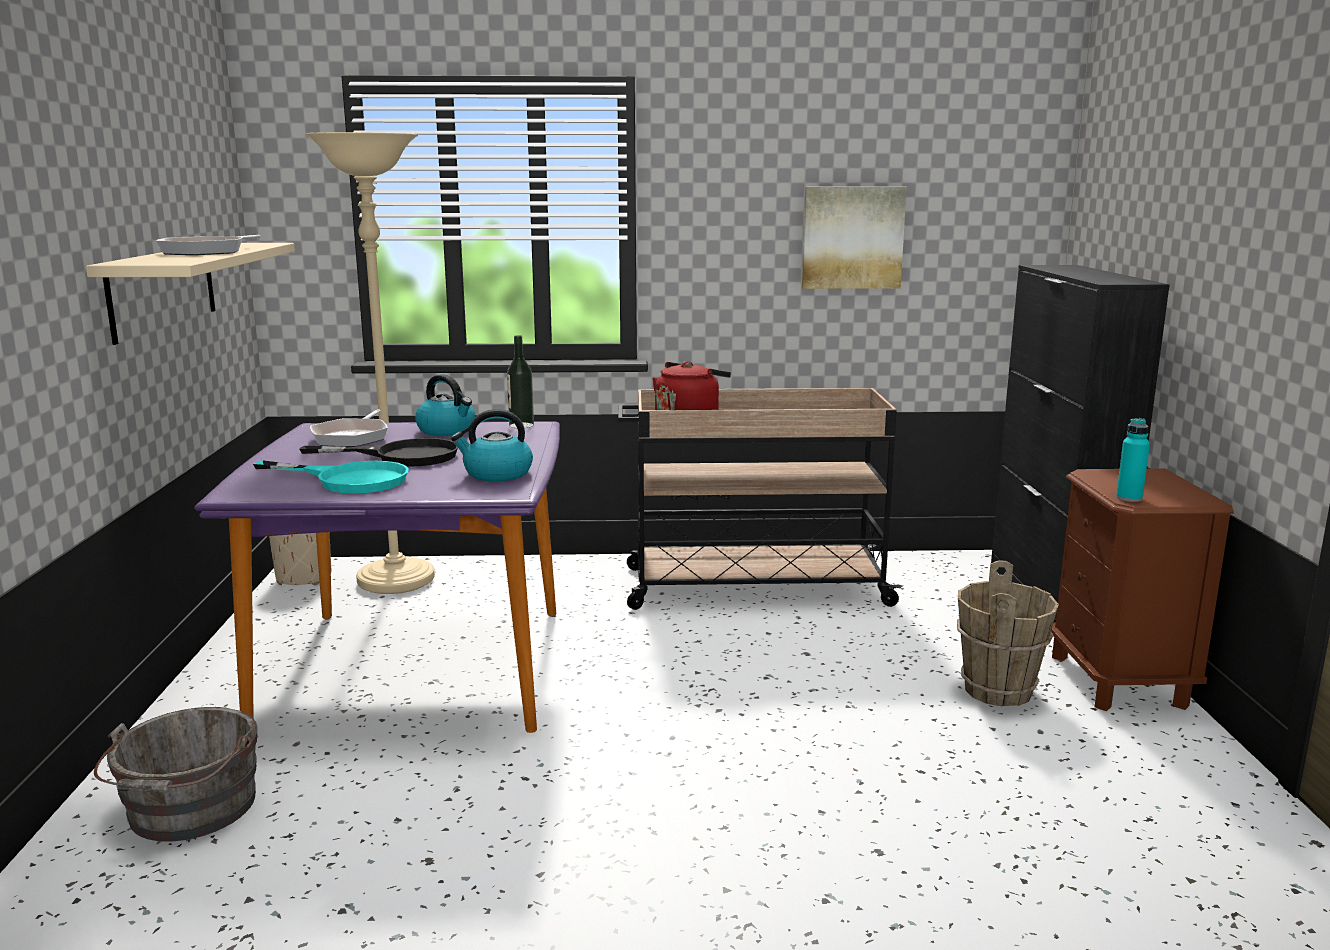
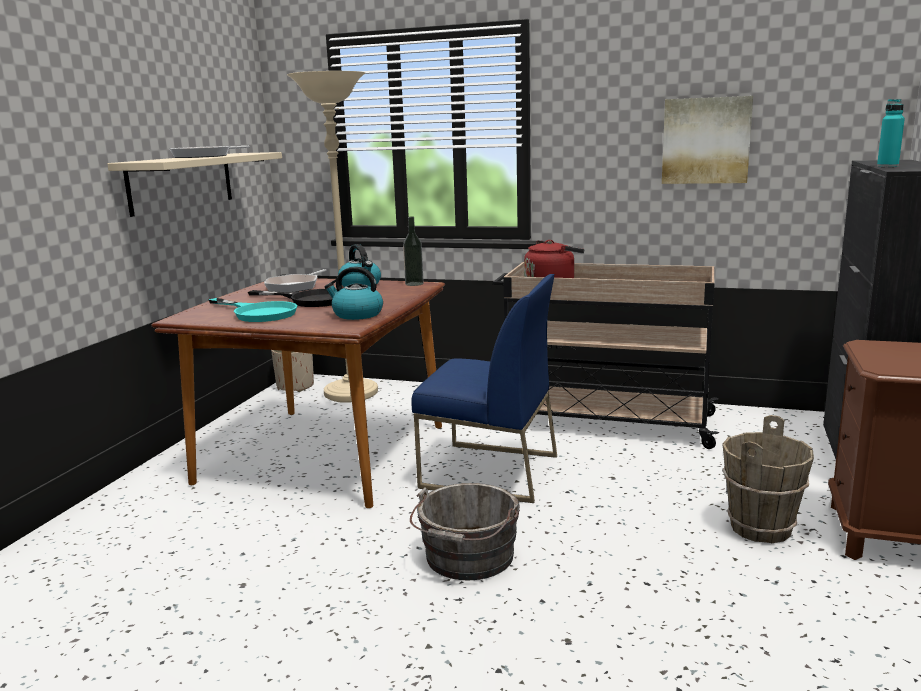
camera: 20 degrees right, 0 degrees up
(189, 811) = (128, 527): grey bucket -> grey bucket (467, 559)
(418, 667) = (325, 453): purple dining table -> brown dining table
(655, 665) = (488, 472): none -> blue chair
(1129, 498) = (881, 366): turquoise bottle -> turquoise bottle (887, 166)

